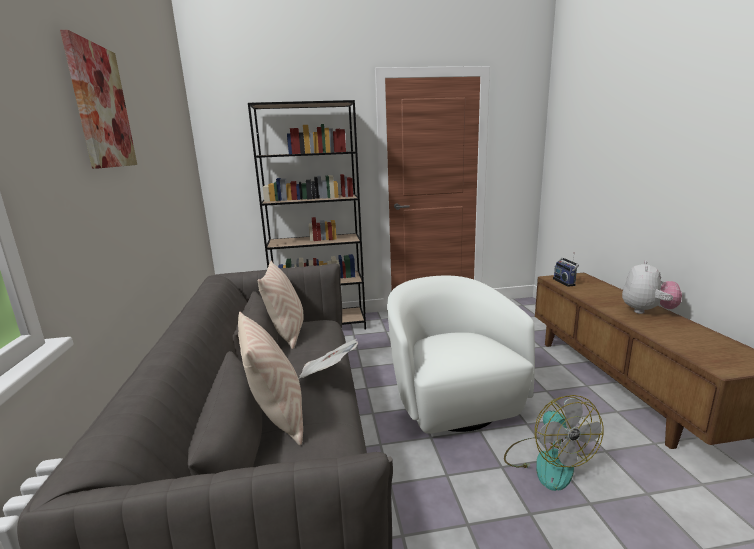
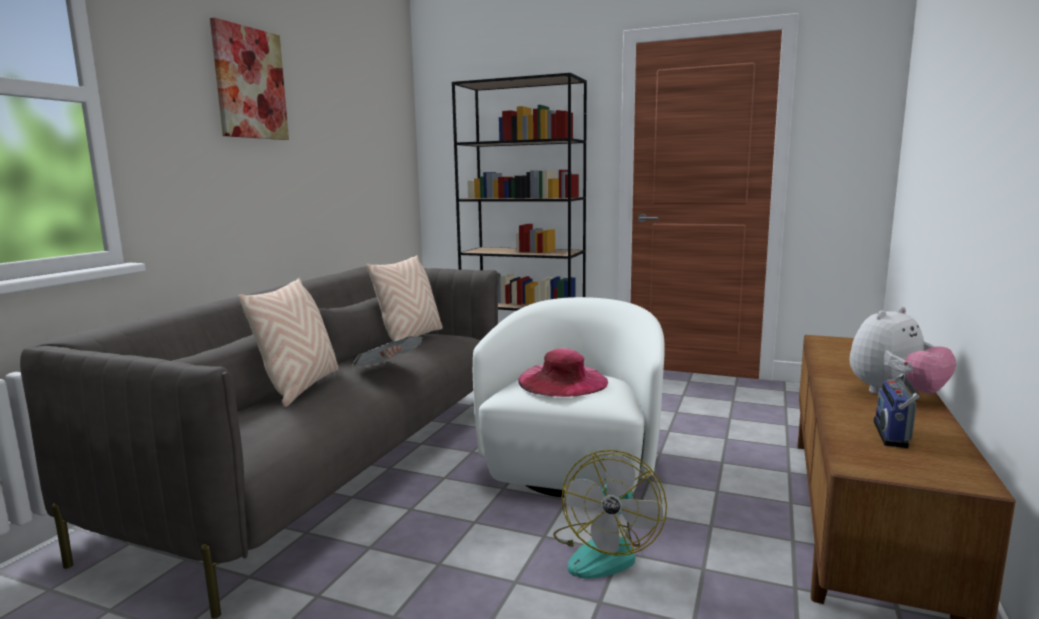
camera: 30 degrees right, 5 degrees down
(458, 346) = (562, 380): none -> pink hat
(565, 282) = (834, 345): radio -> radio (894, 434)

